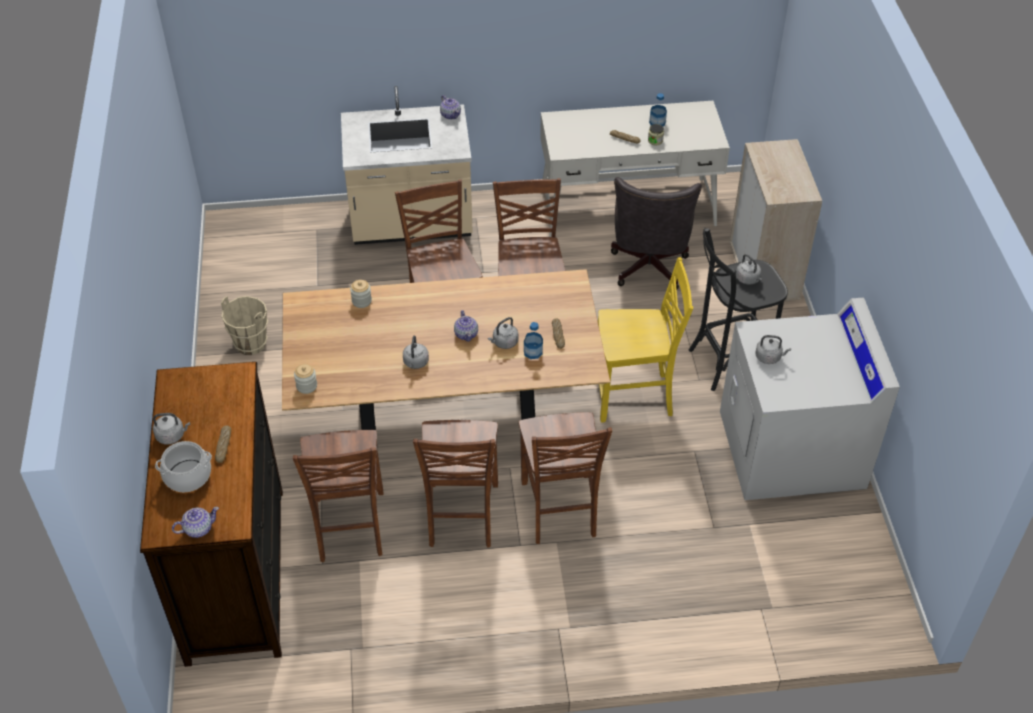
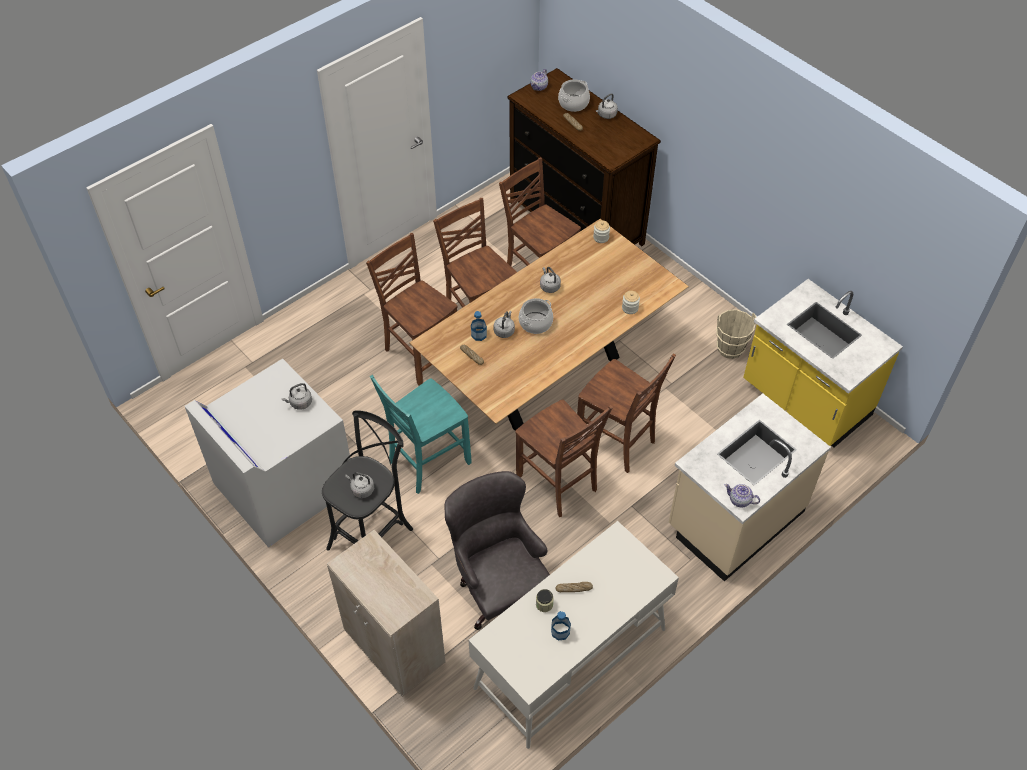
camera: 145 degrees right, 5 degrees up
(246, 269) = (805, 401): none -> yellow counter
(466, 334) = (535, 323): teapot -> cooking pot
(634, 397) = (427, 462): yellow chair -> turquoise chair

